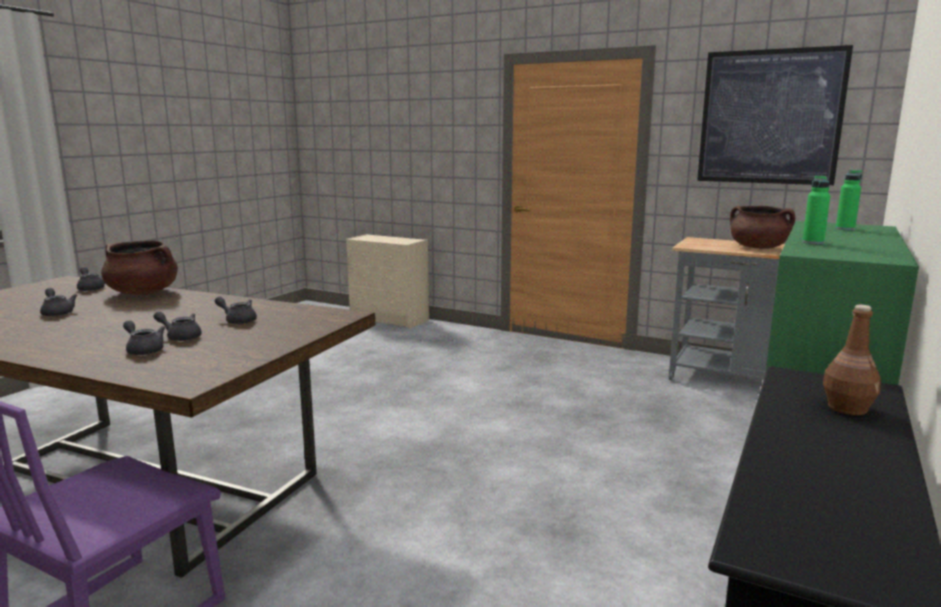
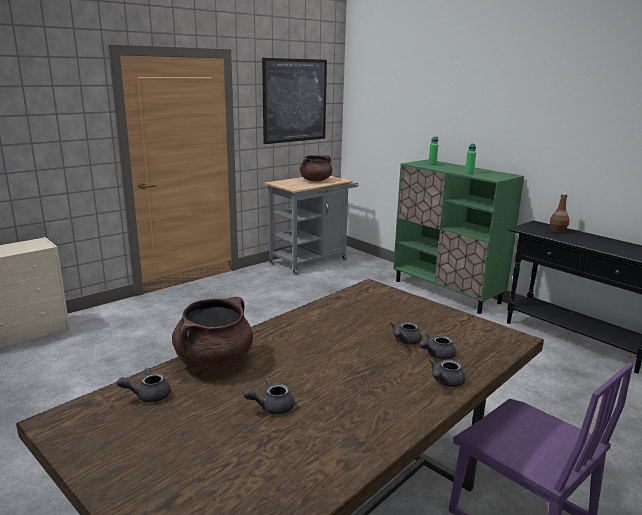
camera: 70 degrees left, 5 degrees up
(238, 320) = (366, 320): grey teapot -> grey teapot (445, 382)

